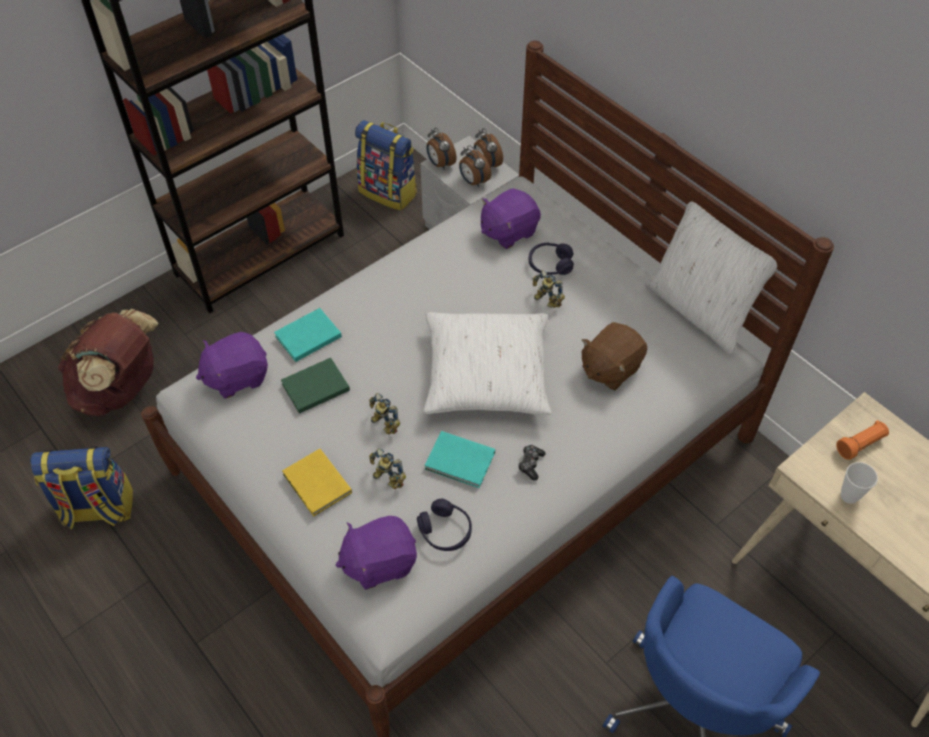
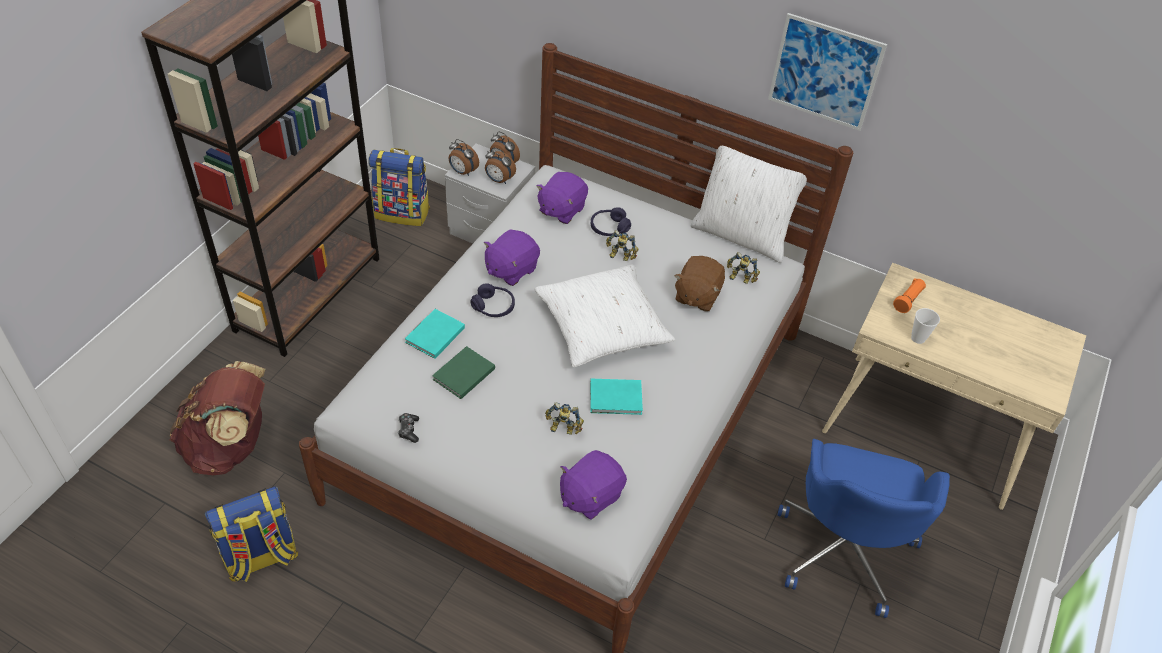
camera: 25 degrees left, 5 degrees down
(237, 377) = (388, 385): purple plush toy -> purple plush toy (511, 269)
(317, 485) = (507, 451): yellow book -> none
(383, 424) = (537, 388): toy robot -> toy robot (740, 279)
(445, 531) = (631, 455): purple headphones -> purple headphones (493, 306)
(530, 464) = (672, 385): game controller -> game controller (408, 430)
(816, 142) = (825, 72): none -> picture

